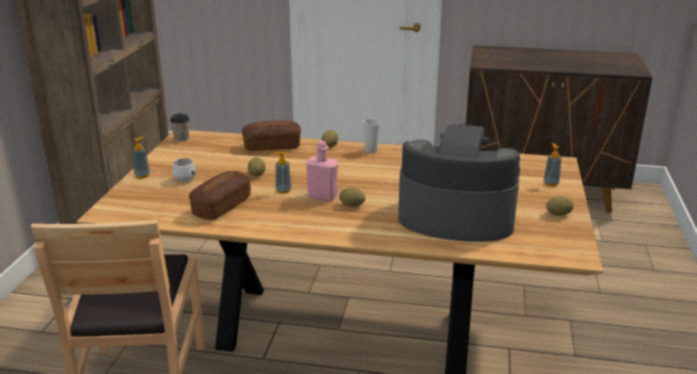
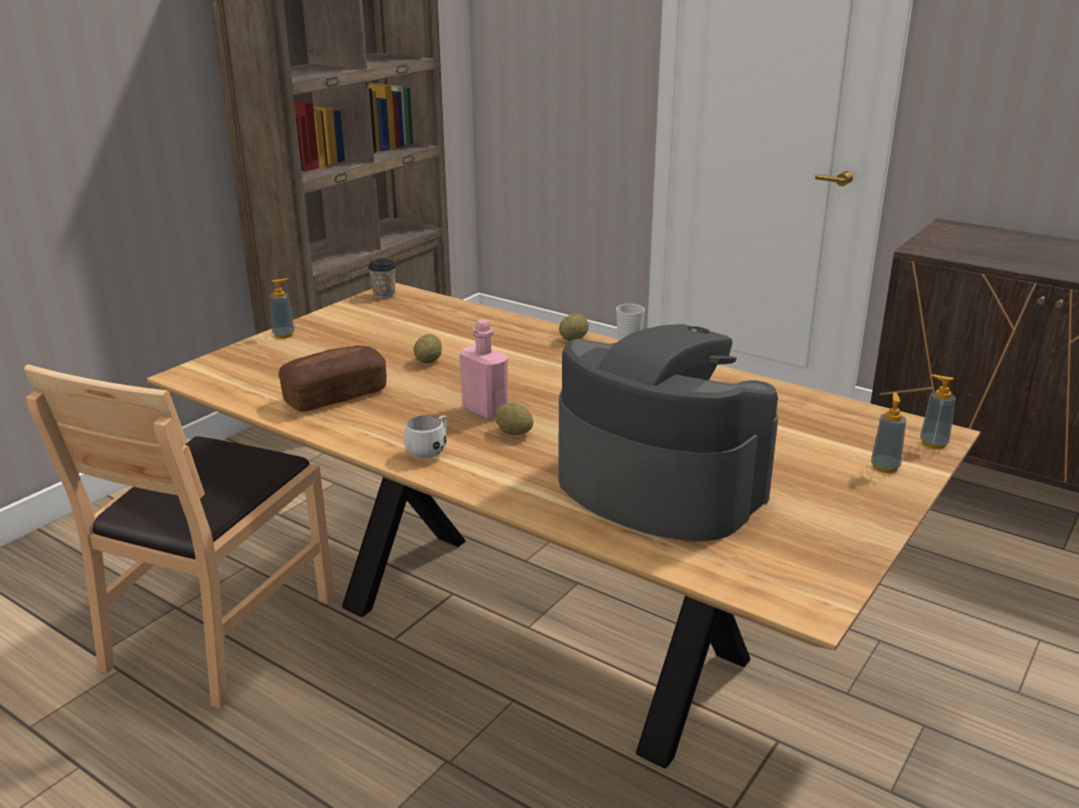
camera: 25 degrees right, 0 degrees up
(186, 178) = (333, 348): white mug -> white mug (430, 451)
(272, 146) = (491, 325): bread -> none
(283, 190) = (440, 390): soap dispenser -> soap dispenser (933, 443)
(558, 214) = (847, 523): potato -> none

